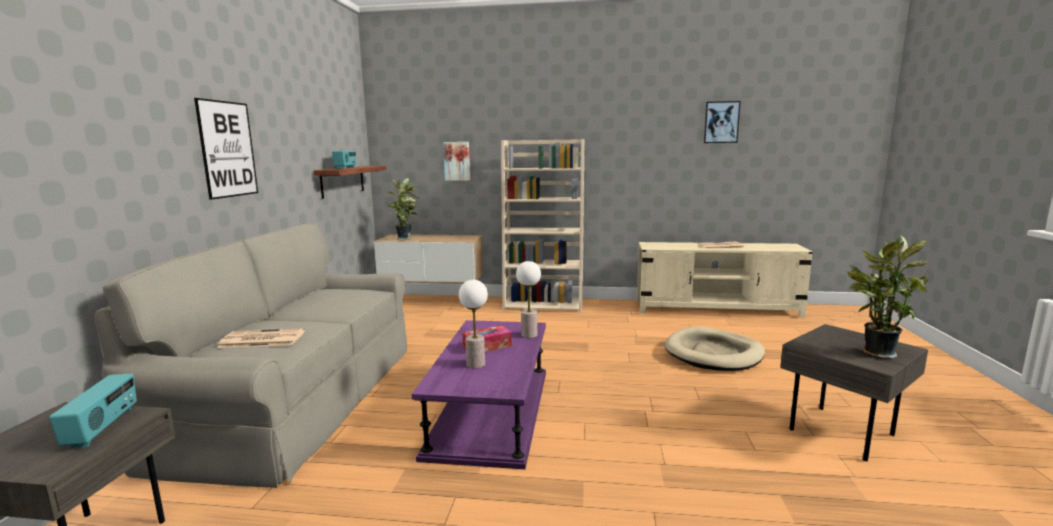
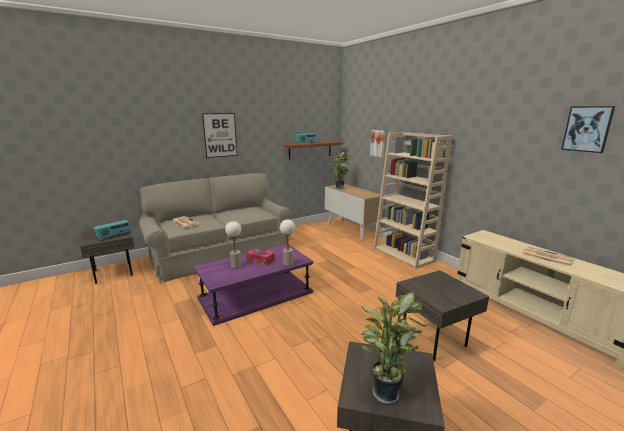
camera: 50 degrees right, 5 degrees up
(713, 353) = (435, 340): beige dog bed -> grey side table

